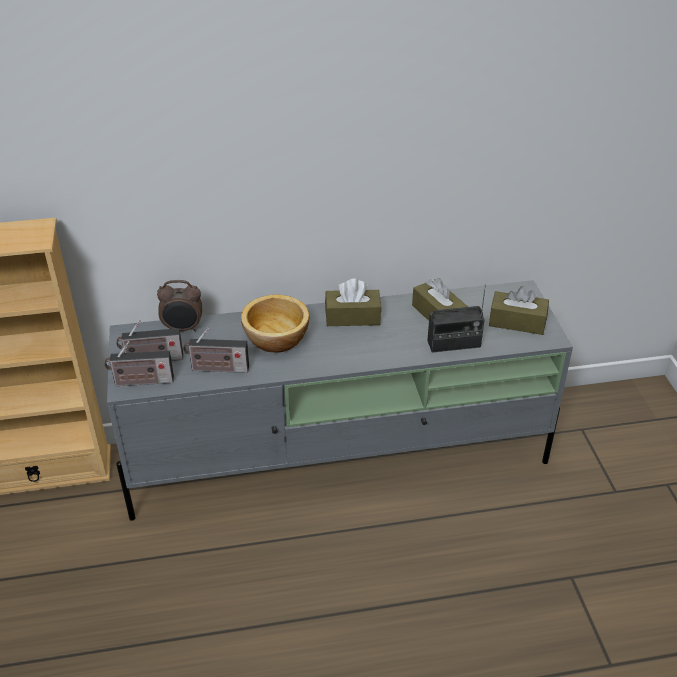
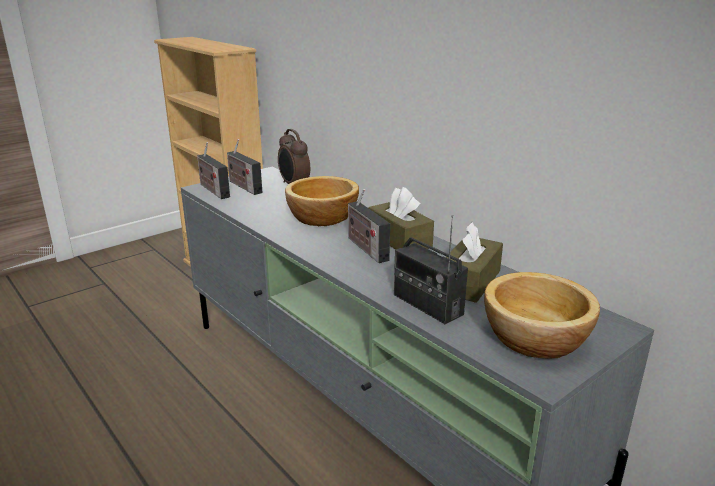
camera: 60 degrees right, 15 degrees down
(217, 369) = (254, 208): radio -> radio (365, 248)
(517, 322) = (537, 338): brown tissue box -> bowl

